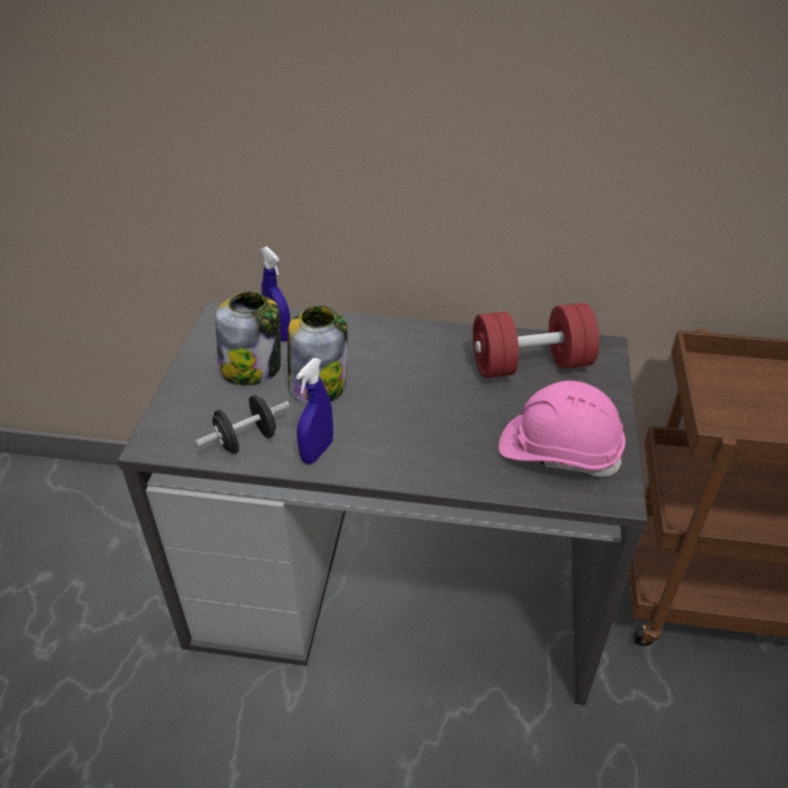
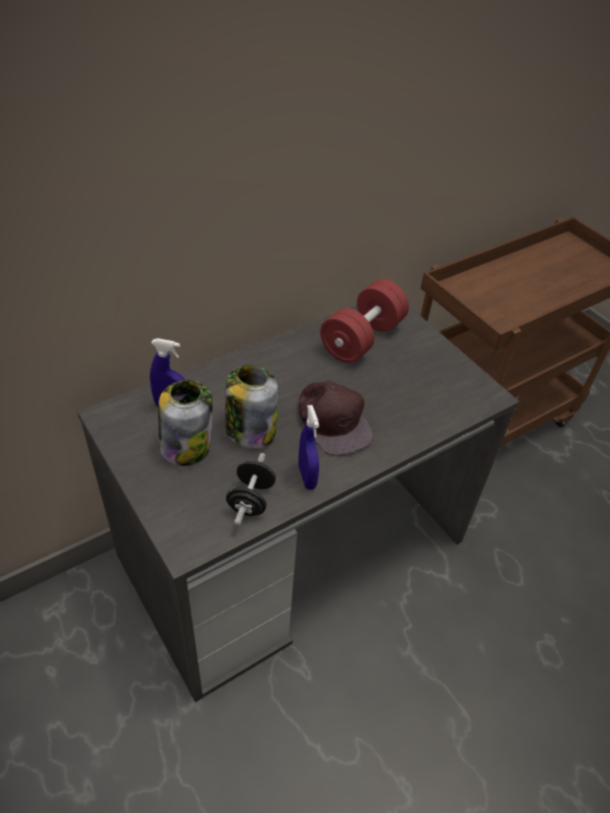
camera: 45 degrees left, 5 degrees up
(404, 420) = (333, 420): none -> brown cap
(559, 451) = (438, 387): pink hard hat -> none

